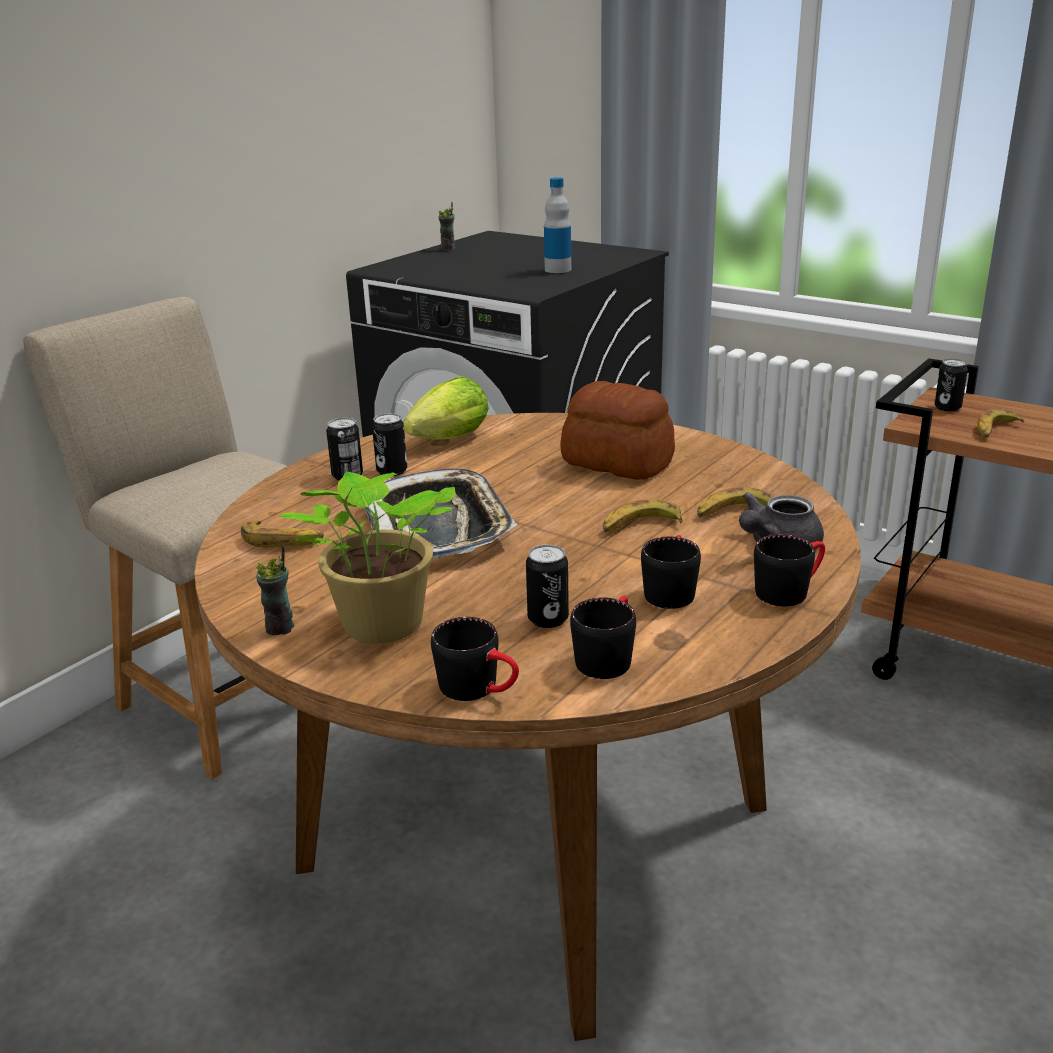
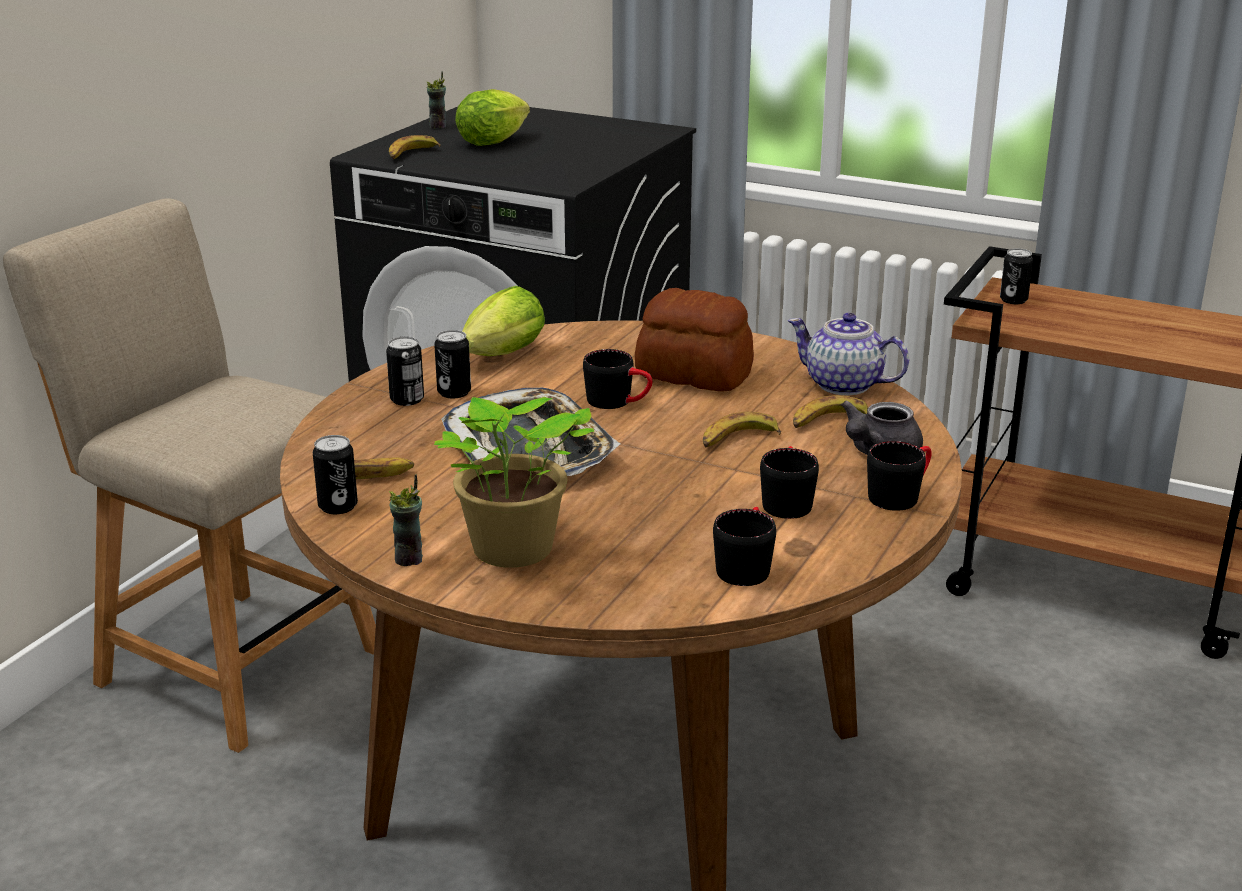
camera: 10 degrees left, 0 degrees up
(480, 689) = (633, 602): black mug -> black mug (618, 402)
(490, 260) = (496, 141): none -> lettuce
(548, 619) = (676, 535): can -> can (338, 506)
(558, 270) = (579, 153): bottle -> none
(759, 478) = (844, 385): none -> teapot
(995, 430) = (1064, 324): banana -> banana (411, 154)

